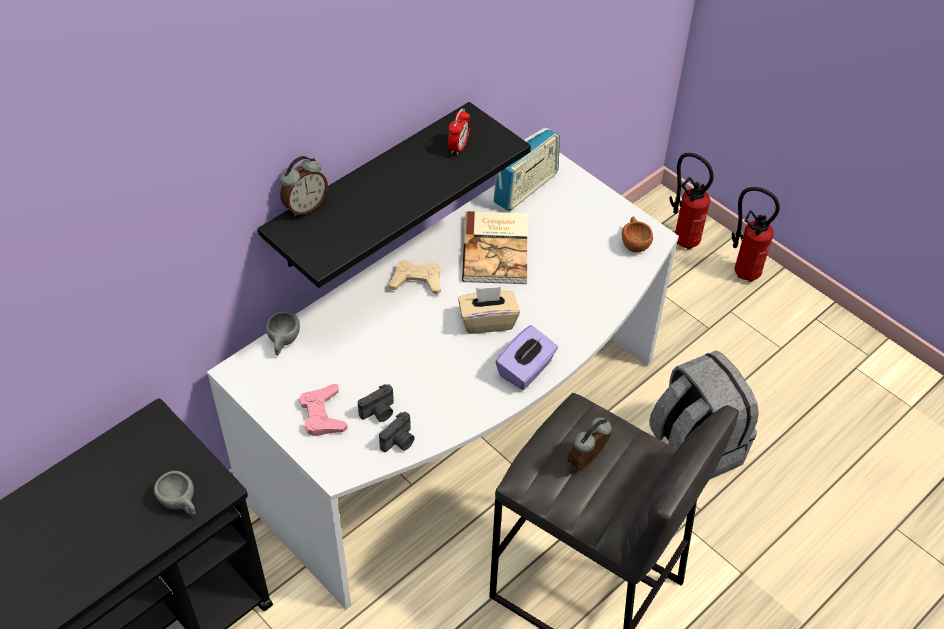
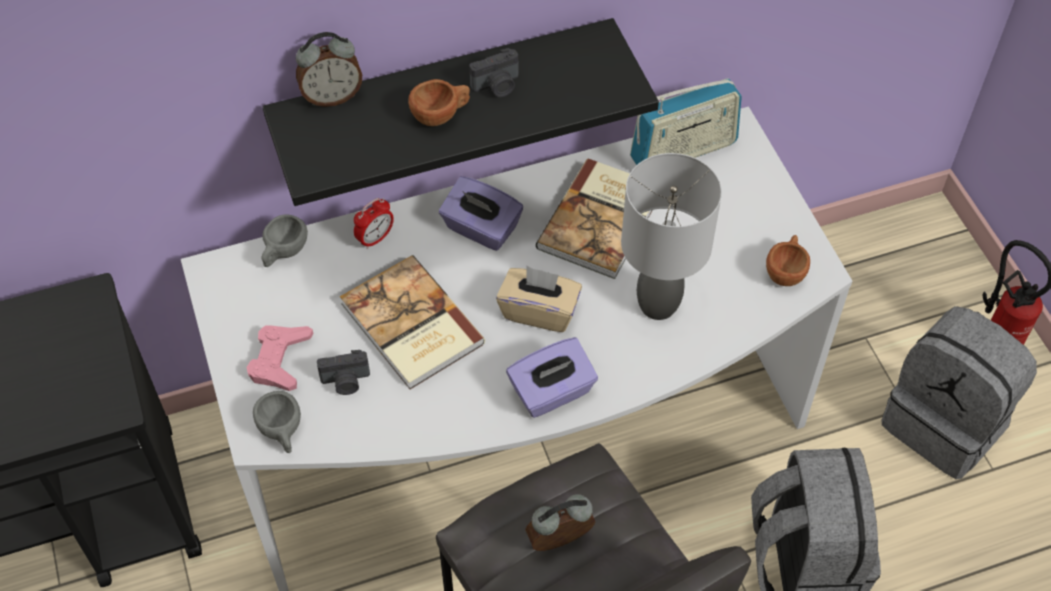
camera: 25 degrees right, 5 degrees up
(181, 503) = (65, 409): grey cup -> grey cup (282, 432)
(390, 196) = (441, 115): none -> brown cup
(399, 441) = (349, 428): camera -> camera (497, 86)
(404, 360) = (410, 326): none -> book
(417, 281) = (481, 229): beige game controller -> purple tissue box
(459, 147) = (564, 76): alarm clock -> alarm clock (375, 238)
(563, 291) = (656, 304): none -> grey table lamp
(683, 239) = (933, 276): fire extinguisher -> none
(738, 329) = (945, 423): none -> grey backpack

